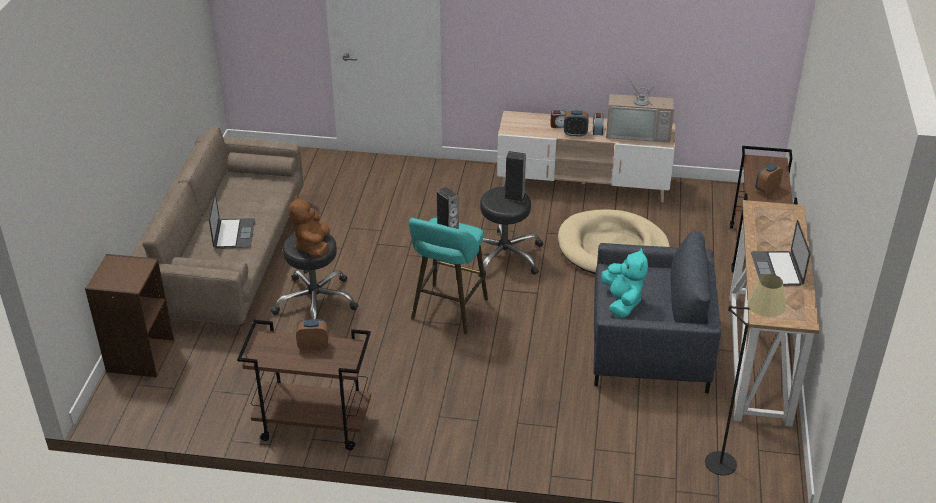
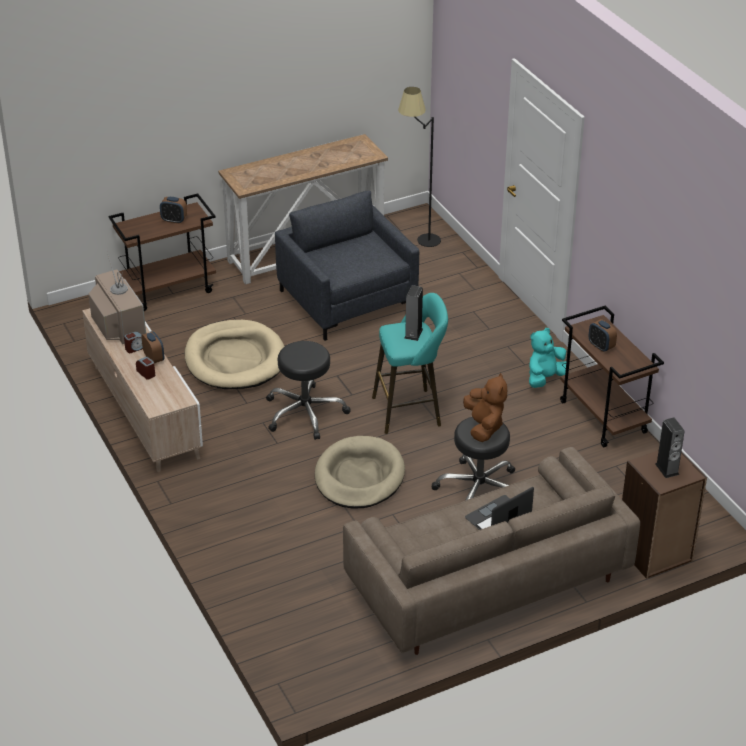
camera: 125 degrees left, 0 degrees up
(313, 247) = (484, 426): brown plush toy -> brown plush toy turned 60 degrees counterclockwise
(399, 250) = (359, 476): none -> beige dog bed
(515, 196) = (294, 351): speaker -> speaker (667, 469)
(622, 302) = (372, 259): turquoise plush toy -> turquoise plush toy (545, 378)
(777, 269) = (315, 161): laptop -> none

